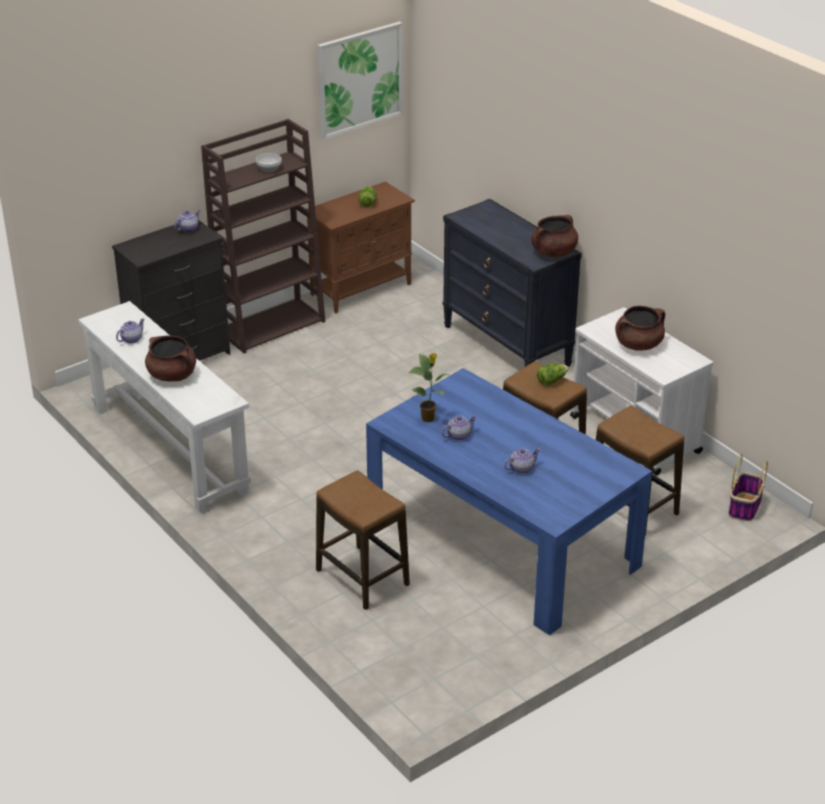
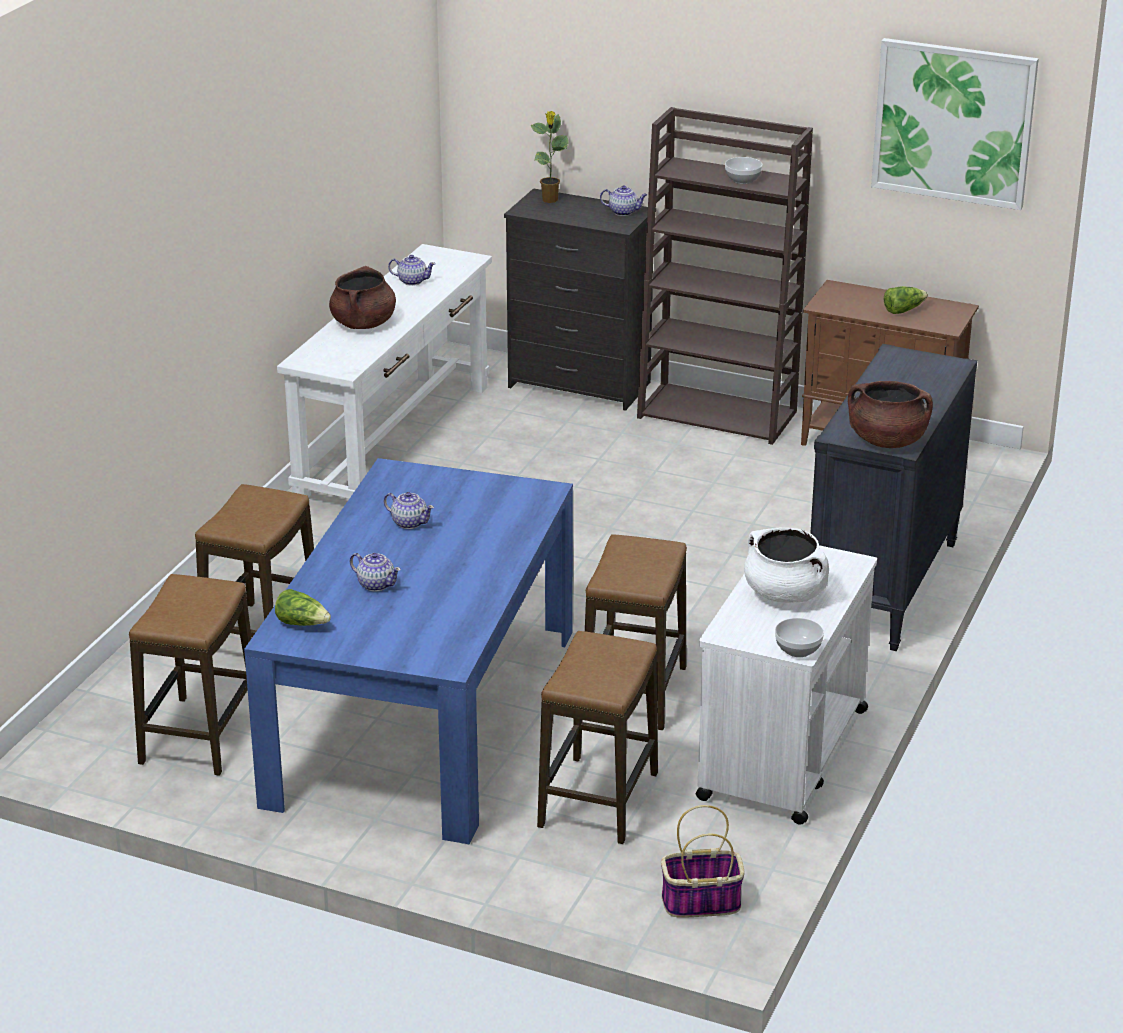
camera: 60 degrees right, 5 degrees down
(429, 418) = (428, 493): potted plant -> potted plant (550, 200)
(453, 636) = (200, 736): none -> stool
(551, 380) = (649, 568): lettuce -> lettuce (302, 623)
(638, 344) = (785, 594): brown cooking pot -> white cooking pot
(695, 360) = (797, 649): none -> bowl

